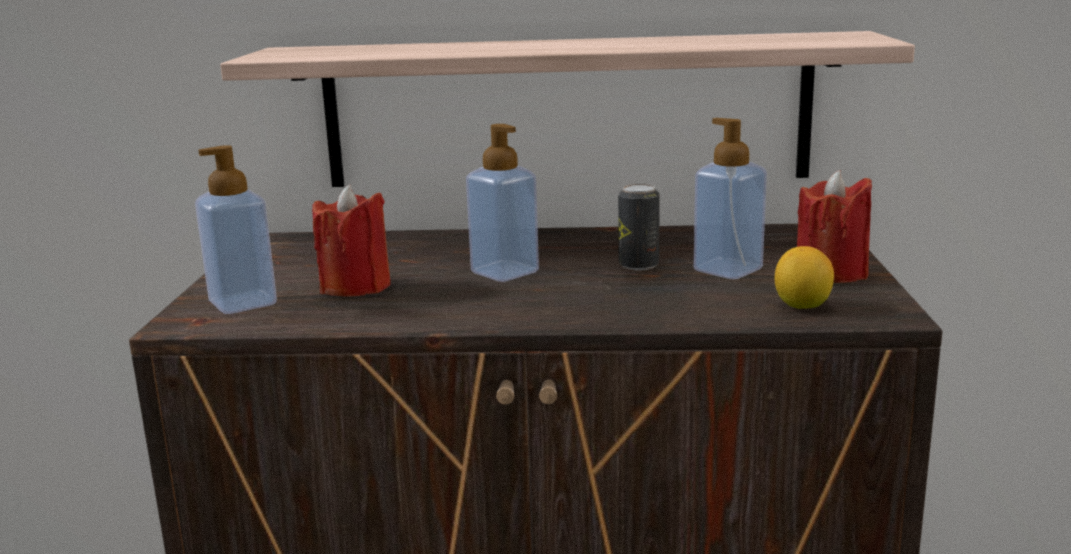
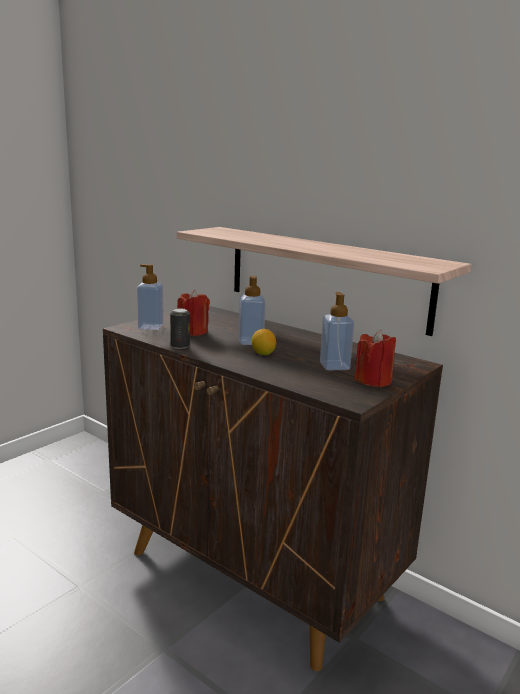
camera: 35 degrees right, 0 degrees up
(638, 265) = (305, 354): can -> can (180, 346)
(802, 306) = (327, 387): lemon -> lemon (263, 354)

